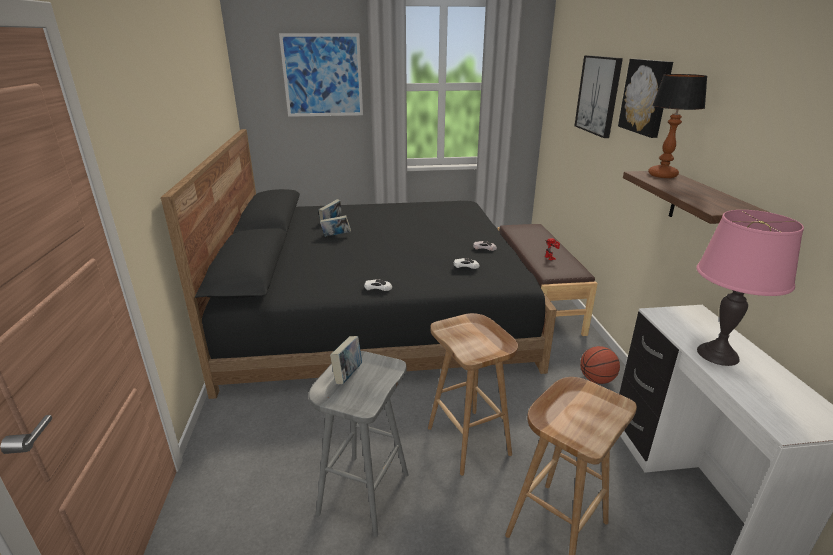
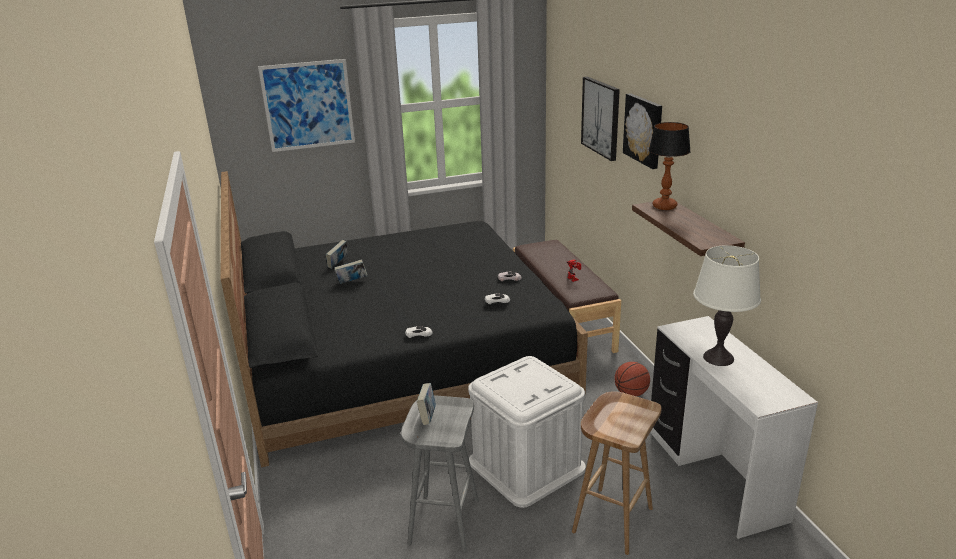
camera: 10 degrees left, 0 degrees up
(470, 441) = (526, 465): brown stool -> white storage box
(718, 354) = (718, 358): pink table lamp -> white table lamp

